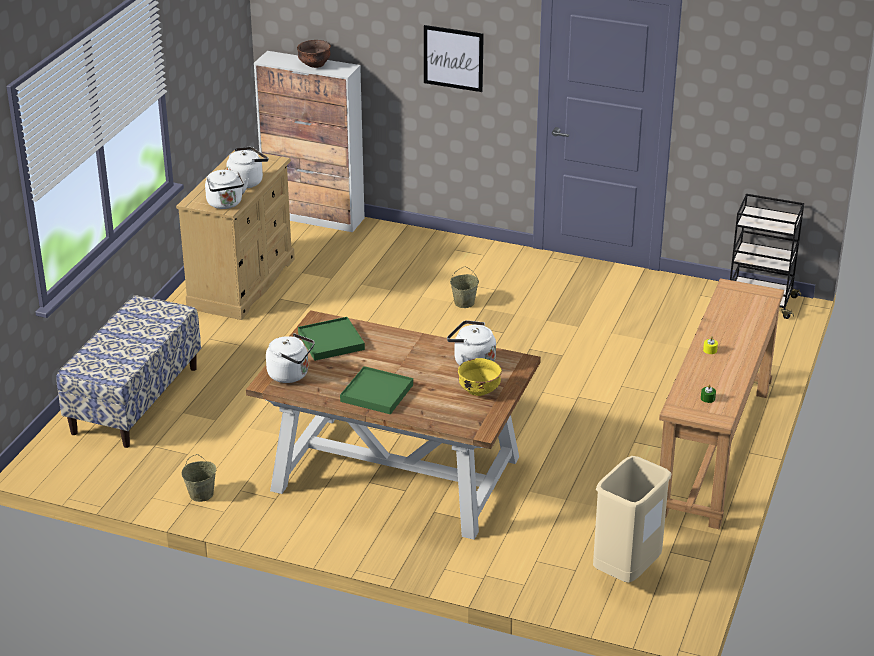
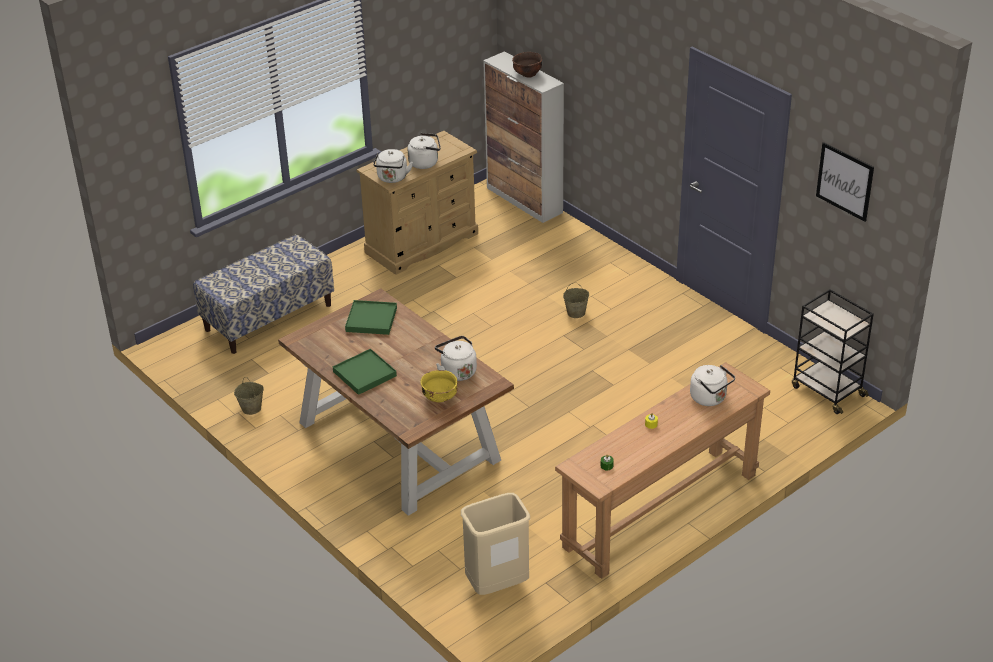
camera: 30 degrees right, 5 degrees up
(291, 375) = (319, 338): white kettle -> white kettle (710, 398)
(453, 58) = (627, 97): picture -> picture (845, 181)

